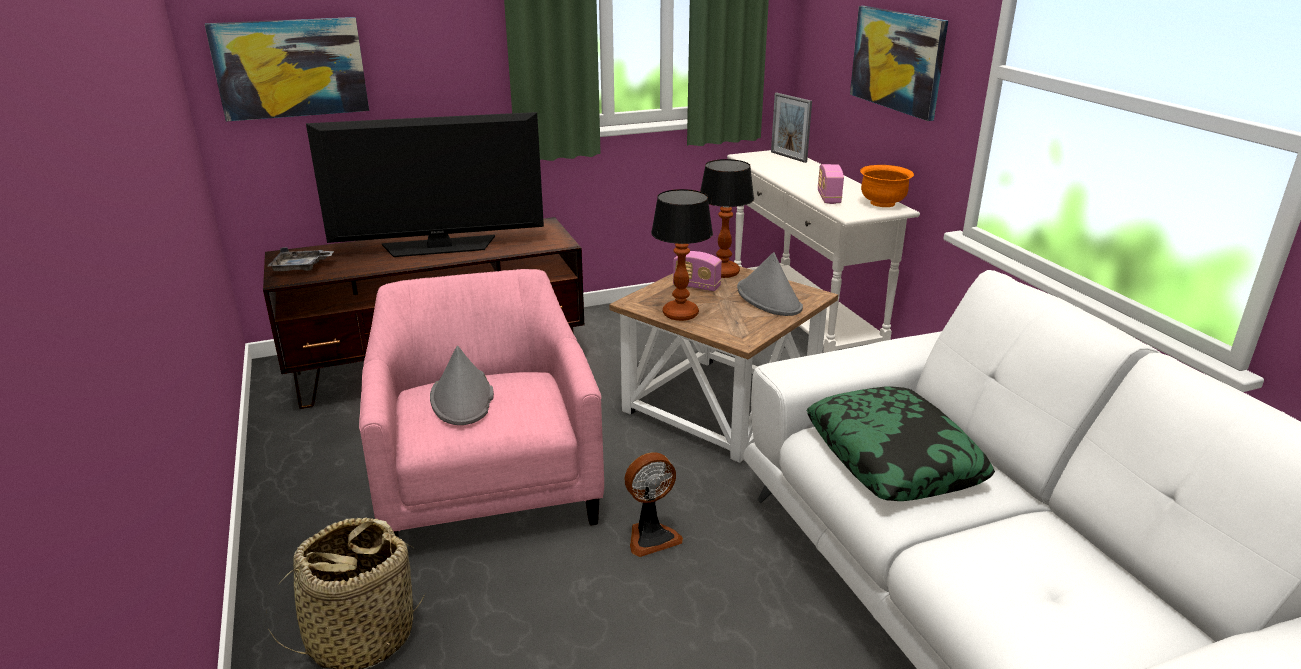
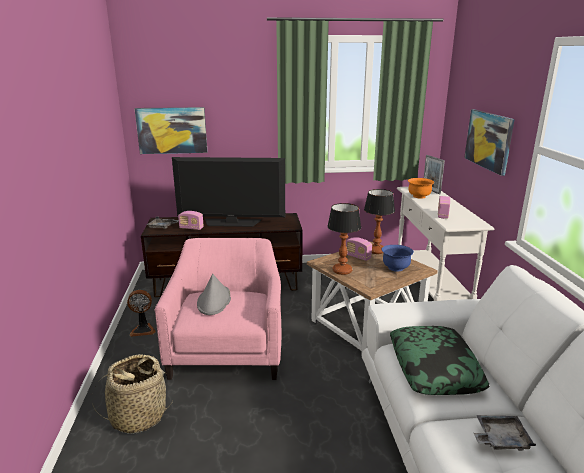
camera: 15 degrees right, 5 degrees down
(363, 264) = (191, 228): none -> radio
(651, 536) = (302, 391): fan -> fan (143, 330)
(769, 299) = (396, 268): grey hat -> blue bowl
(882, 203) = (473, 221): orange bowl -> orange bowl (419, 196)
(1035, 550) = (500, 439): none -> grey tray

